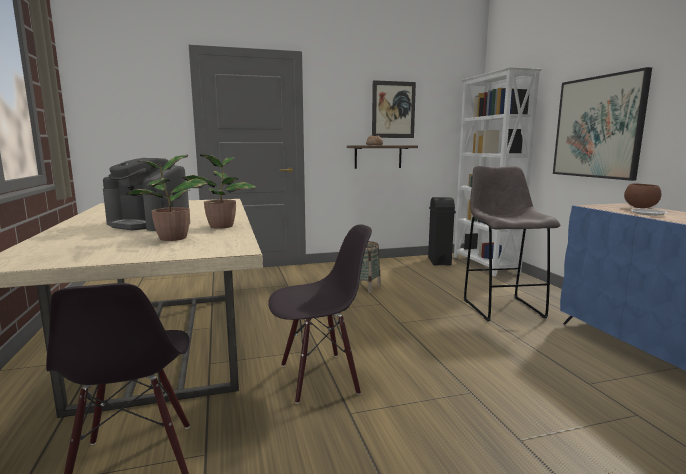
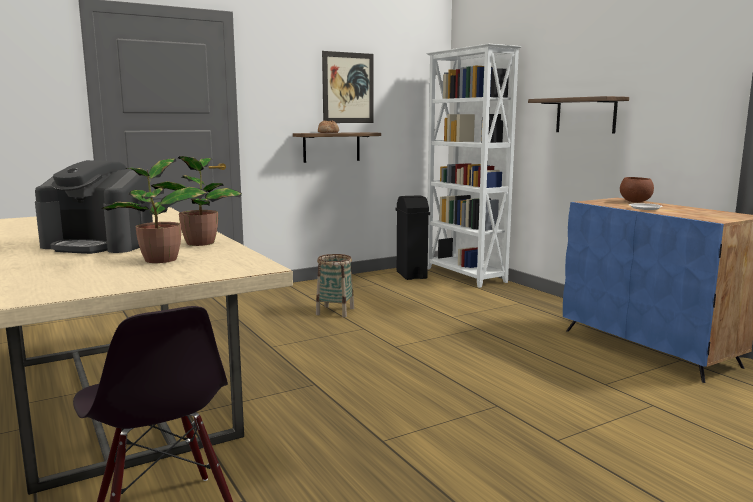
camera: 15 degrees left, 0 degrees up
(319, 377) = (331, 412): black chair -> none
(502, 307) = (499, 320): grey stool -> none
(598, 127) = (585, 115): picture -> shelf

